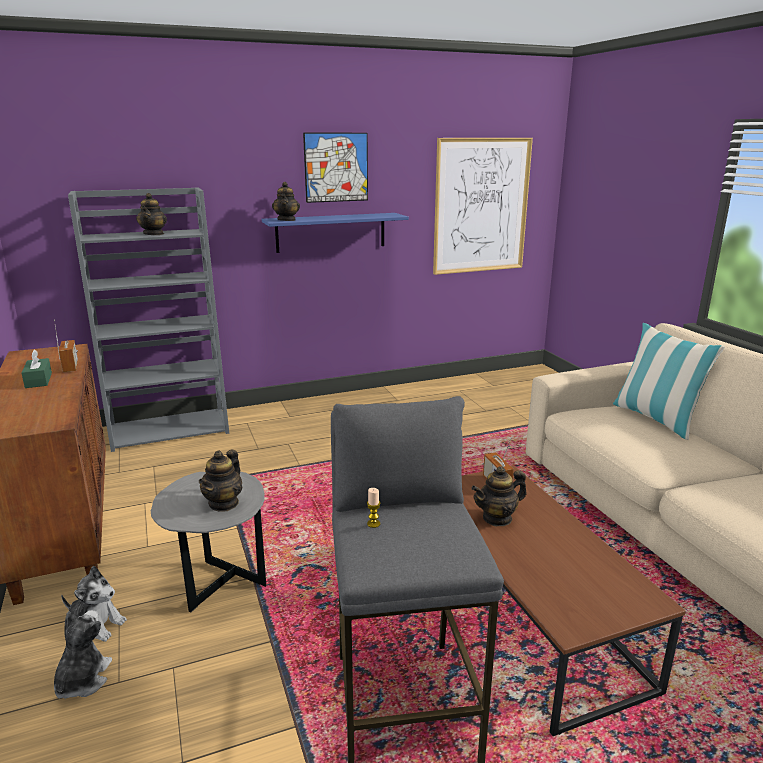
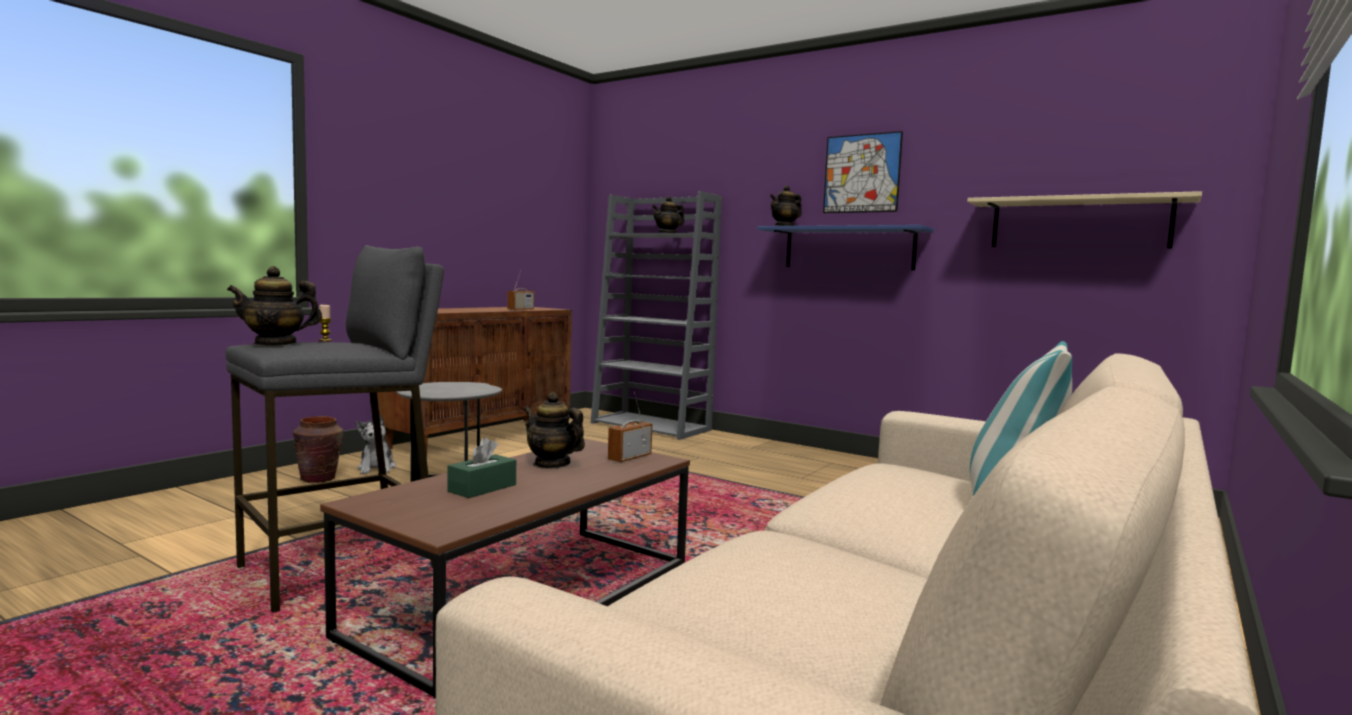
camera: 55 degrees right, 15 degrees down
(38, 380) = (487, 309): green tissue box -> green tissue box (482, 488)
(82, 680) = (319, 478): plush toy -> brown vase
(224, 503) = (444, 391): teapot -> teapot (275, 344)
(481, 206) = (1078, 224): picture -> beige shelf

